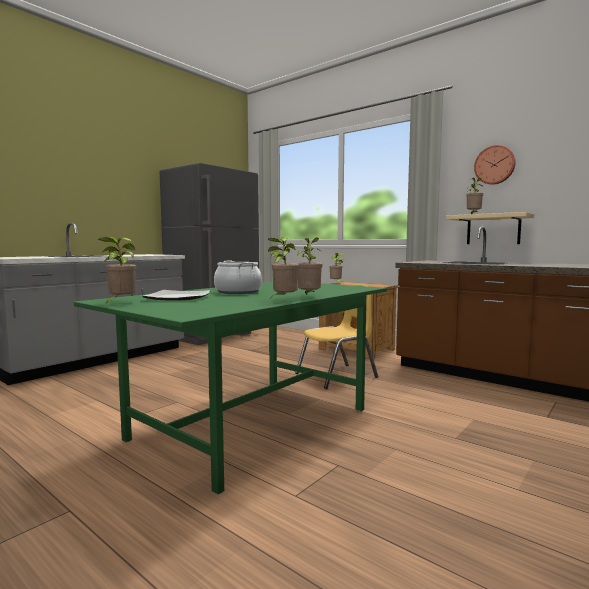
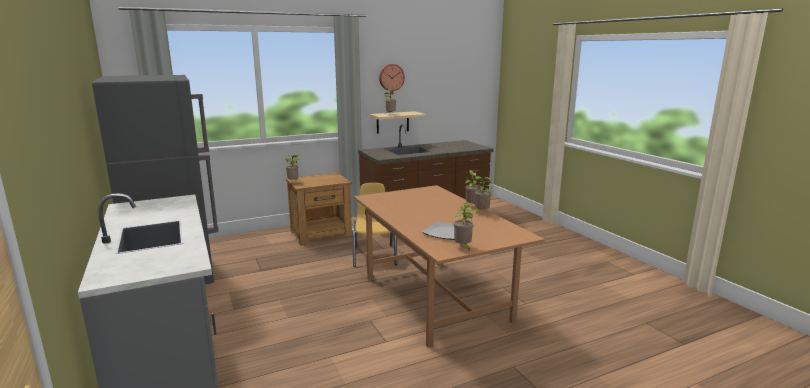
camera: 65 degrees left, 10 degrees up
(238, 292) = (427, 216): cooking pot -> none
(253, 422) = (434, 298): green dining table -> brown dining table

